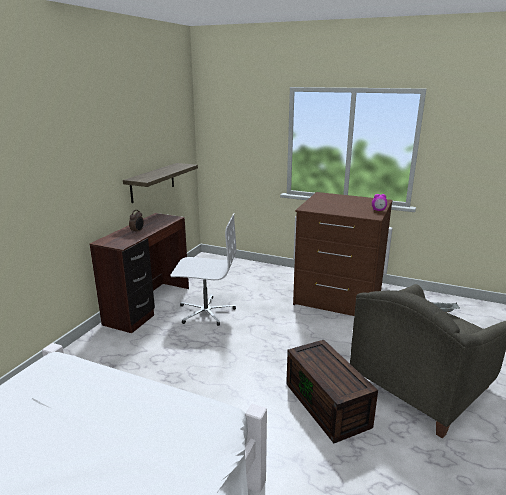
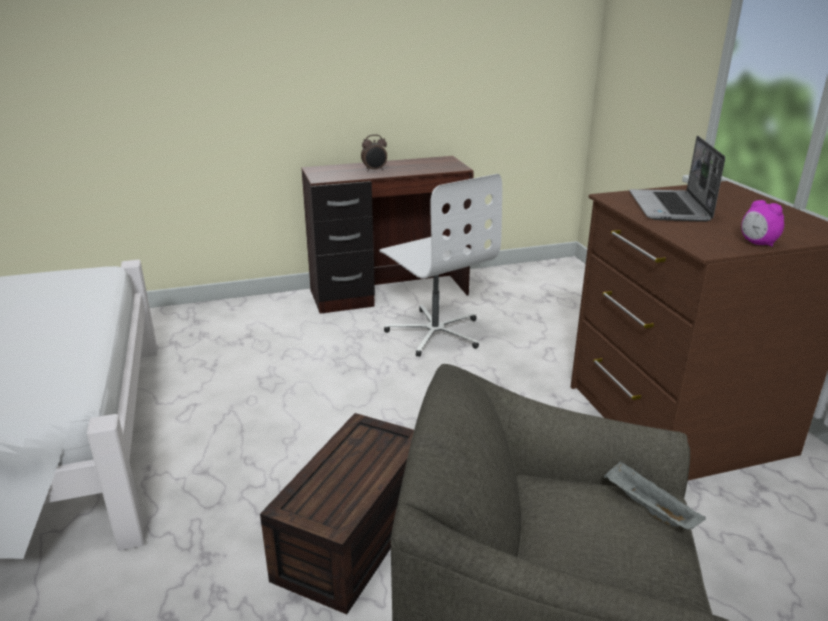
camera: 50 degrees right, 5 degrees up
(152, 182) = (461, 104): shelf -> none
(330, 206) = (670, 208): none -> laptop

